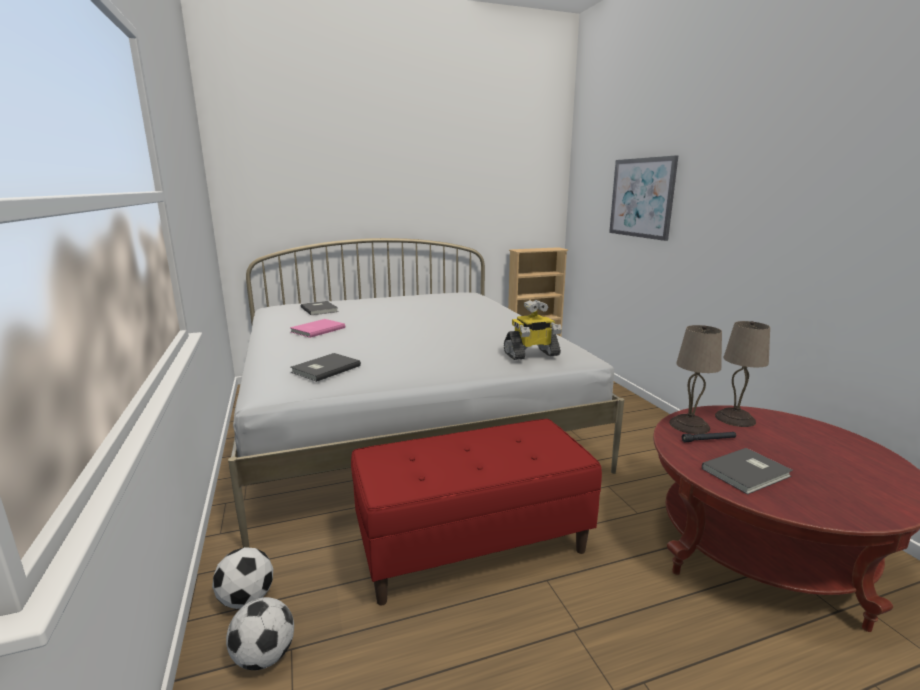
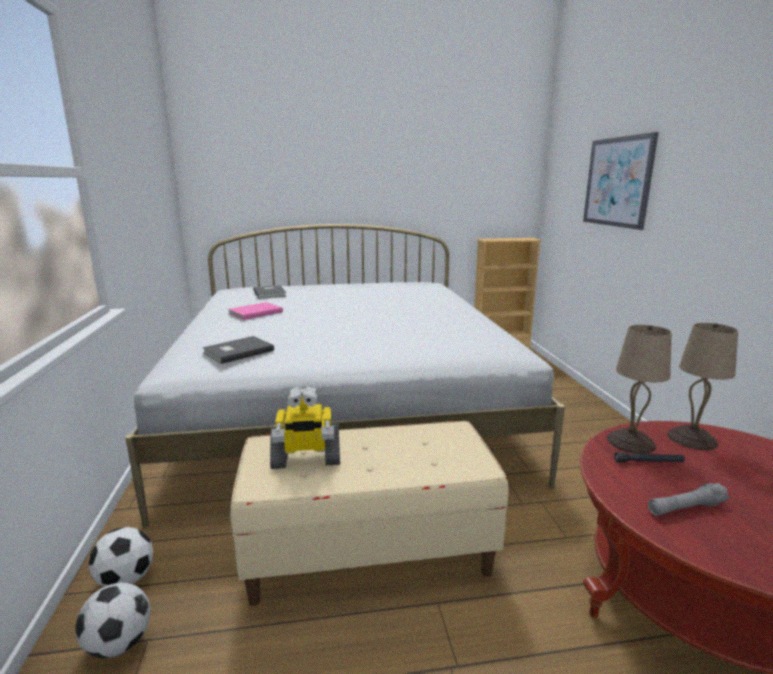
camera: 10 degrees right, 0 degrees up
(472, 545) = (369, 552): red bench -> beige bench
(531, 354) = (459, 349): toy robot -> toy robot (305, 458)
(748, 473) = (686, 508): grey book -> grey flashlight

